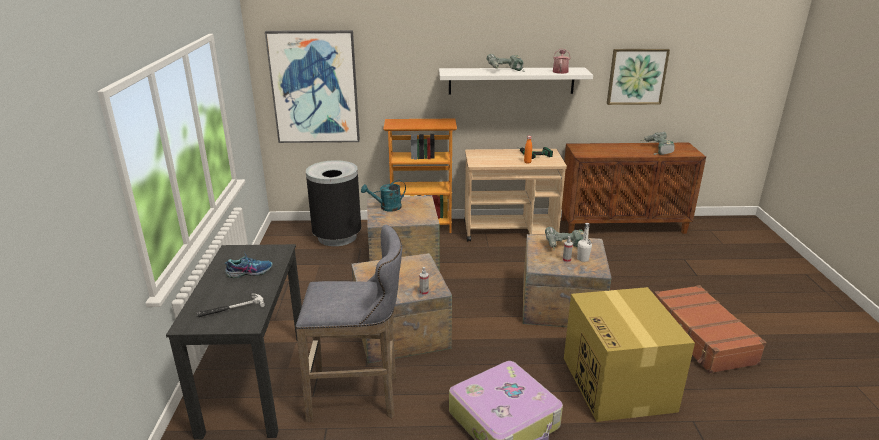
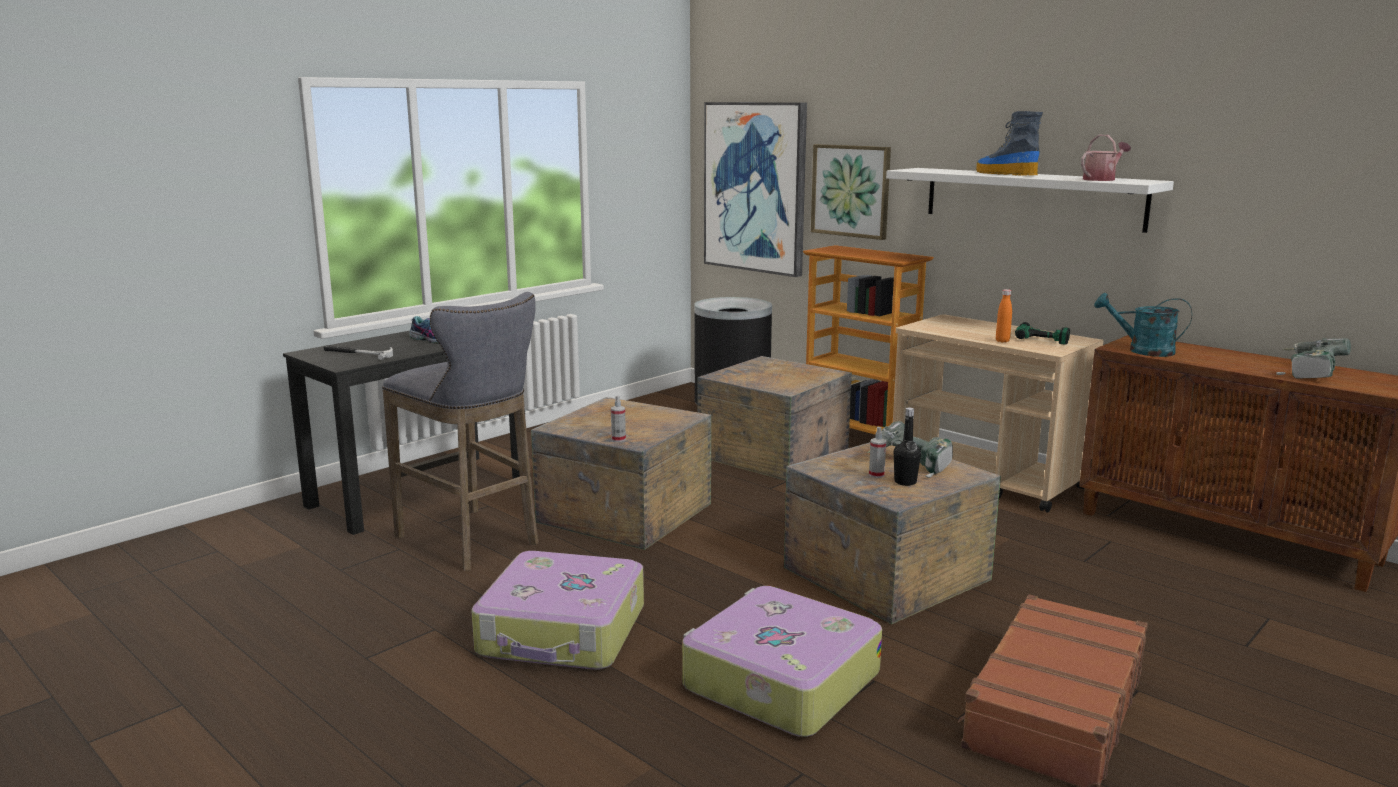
camera: 45 degrees right, 10 degrees down
(386, 208) = (762, 368): turquoise watering can -> turquoise watering can (1142, 351)
(505, 71) = (1004, 174): power drill -> boot
(583, 259) = (905, 482): white bottle -> black bottle
(618, 384) = (779, 681): cardboard box -> suitcase
(636, 76) = (1291, 208): picture -> picture (851, 191)

